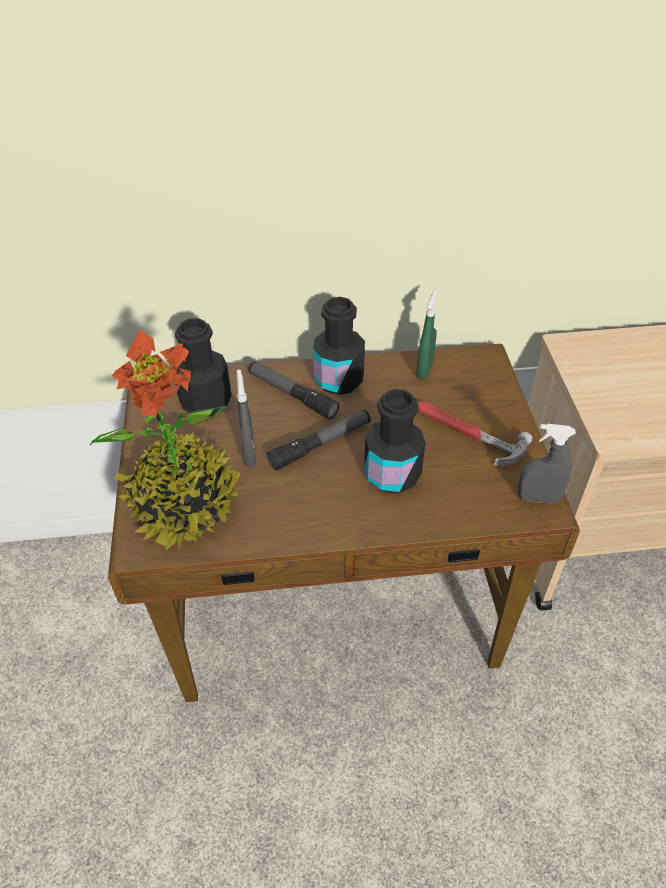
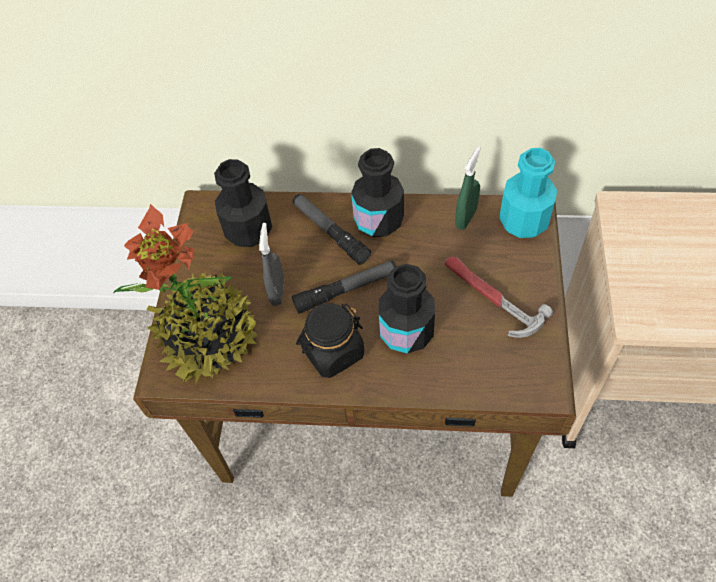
camera: 15 degrees right, 10 degrees up
(321, 502) = (333, 352): none -> black jar
(480, 366) = (524, 221): none -> turquoise bottle
(538, 498) = (542, 377): grey spray bottle -> none

